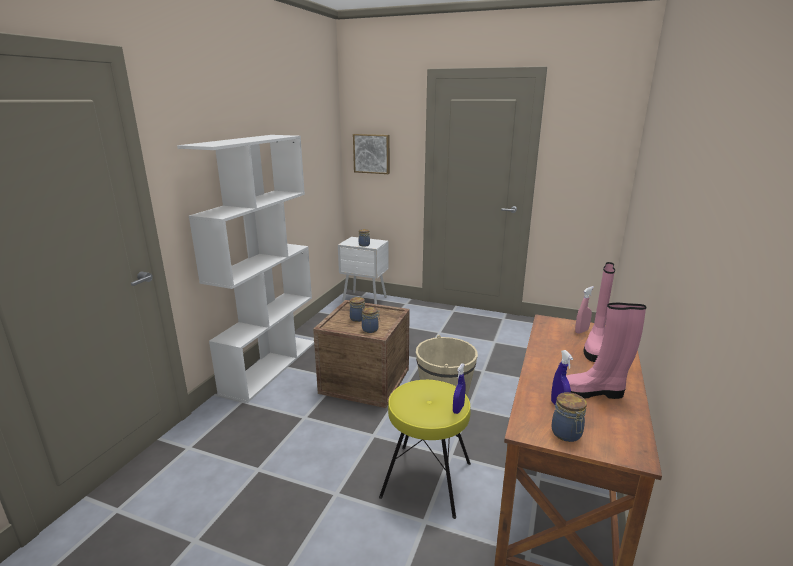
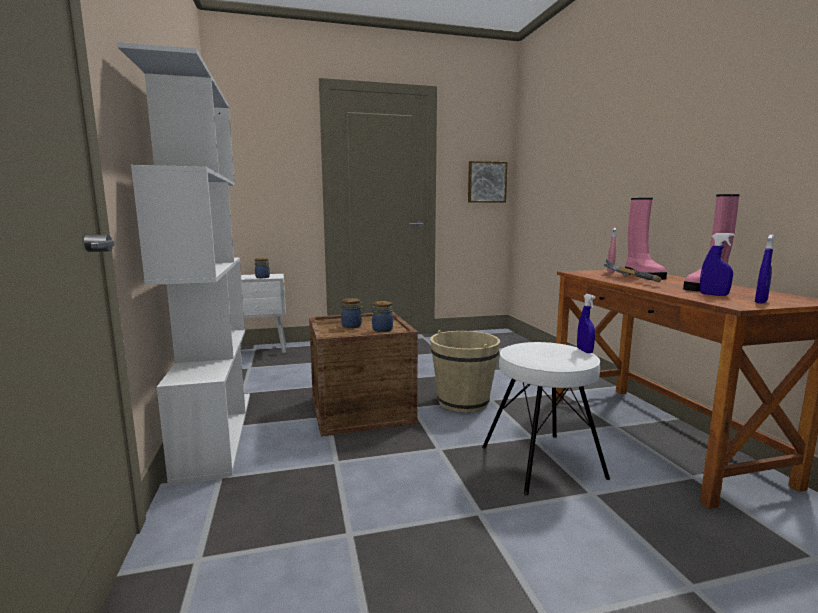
camera: 35 degrees left, 10 degrees down
(372, 153) = (255, 170): picture -> picture (486, 182)
(426, 479) = (541, 462): yellow stool -> white stool
(560, 354) = (633, 280): none -> hammer
(567, 434) = (761, 302): jar -> blue spray bottle

